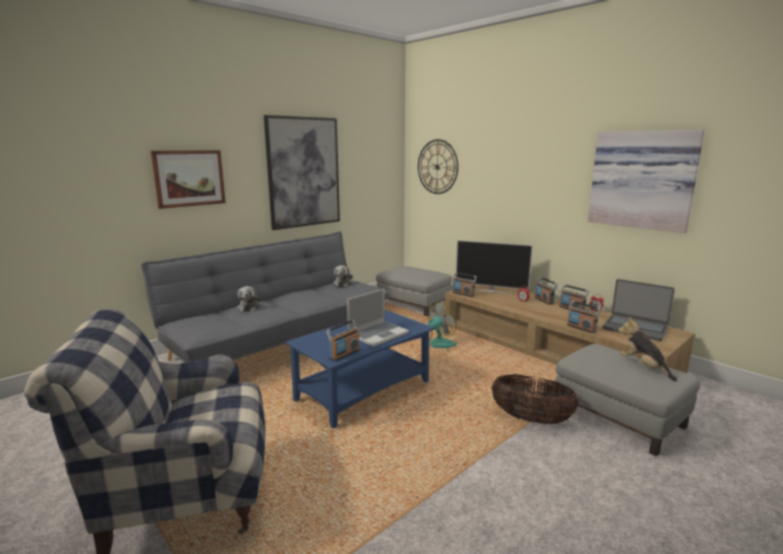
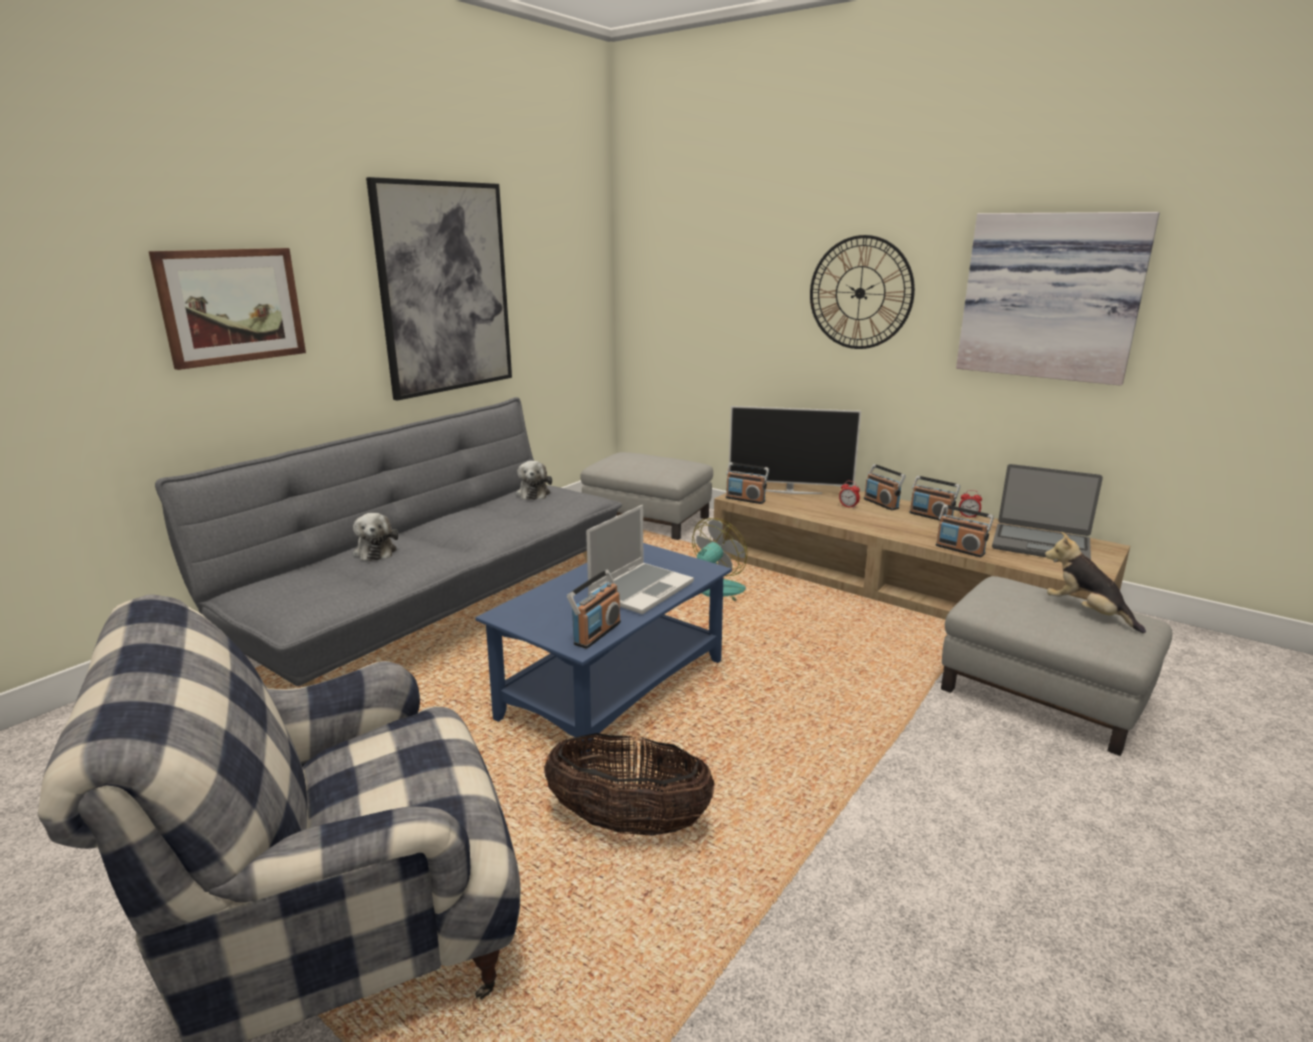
camera: 10 degrees left, 5 degrees up
(437, 167) = (678, 274): wall clock -> wall clock (860, 293)
(531, 419) = (911, 712): basket -> basket (628, 823)

